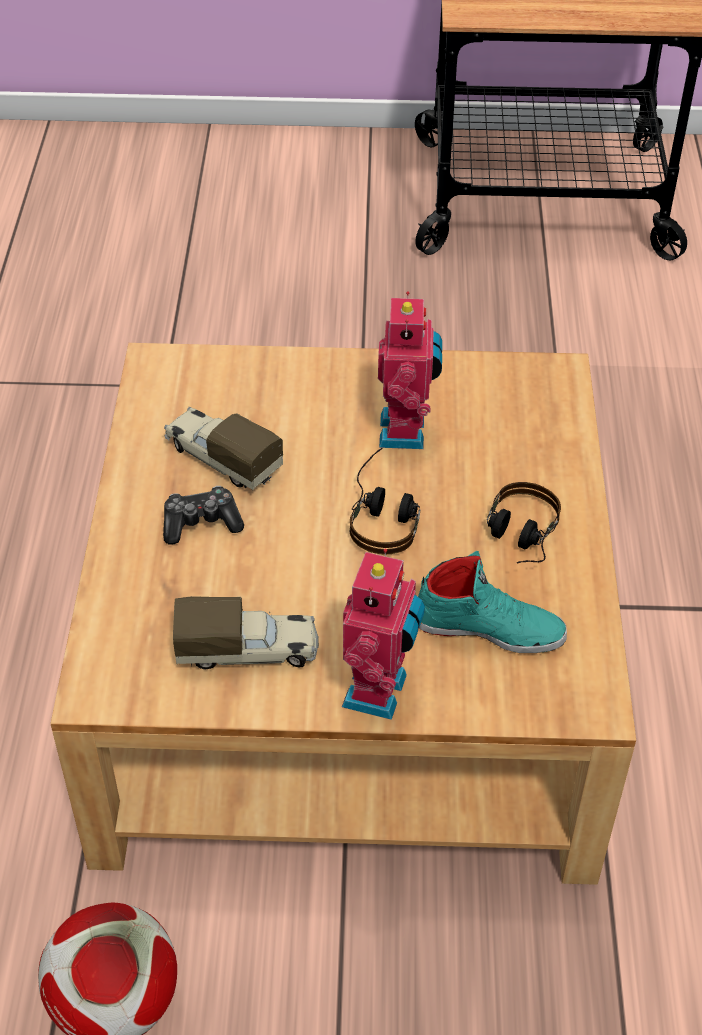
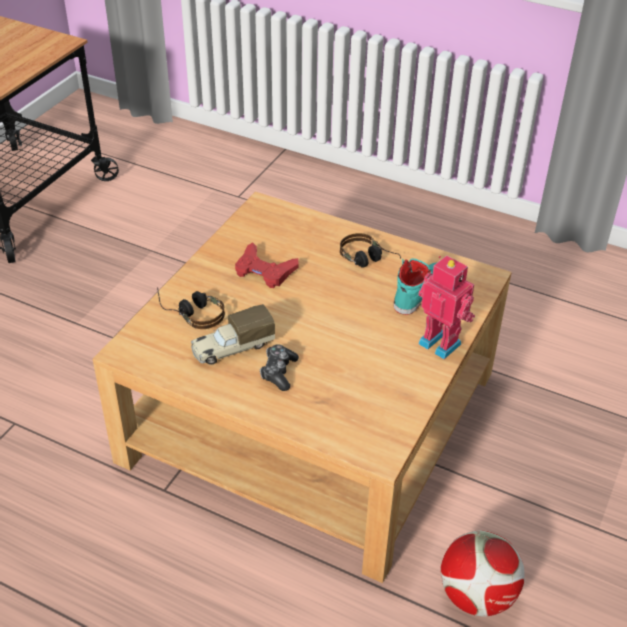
camera: 65 degrees left, 5 degrees down
(248, 650) = (387, 382): toy truck -> none
(385, 515) = (321, 299): headphones -> headphones (192, 312)
(406, 431) = (264, 271): toy robot -> red game controller

